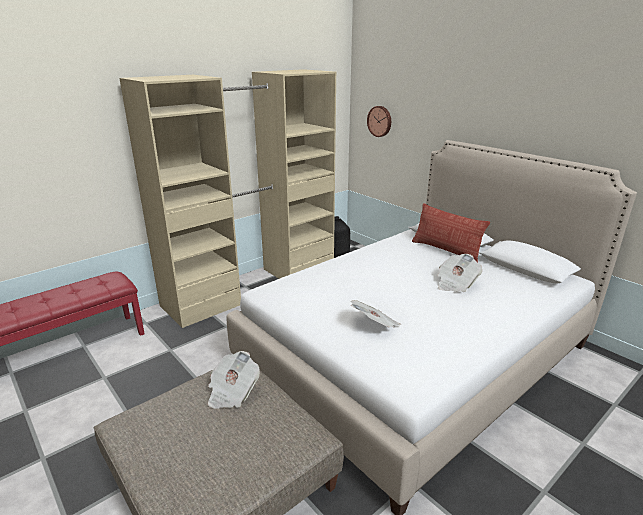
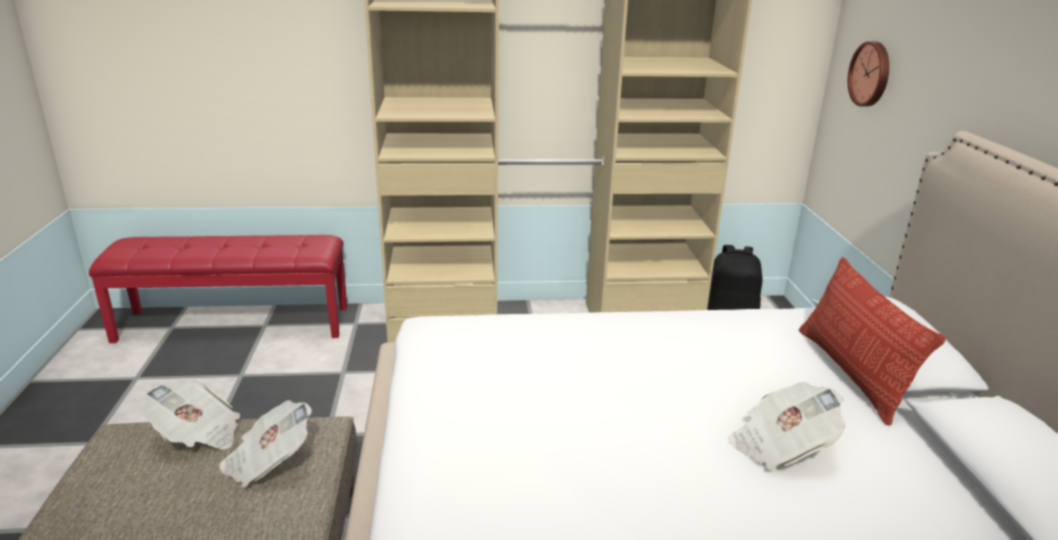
camera: 35 degrees right, 0 degrees up
(375, 326) = (514, 454): newspaper -> newspaper (198, 434)

